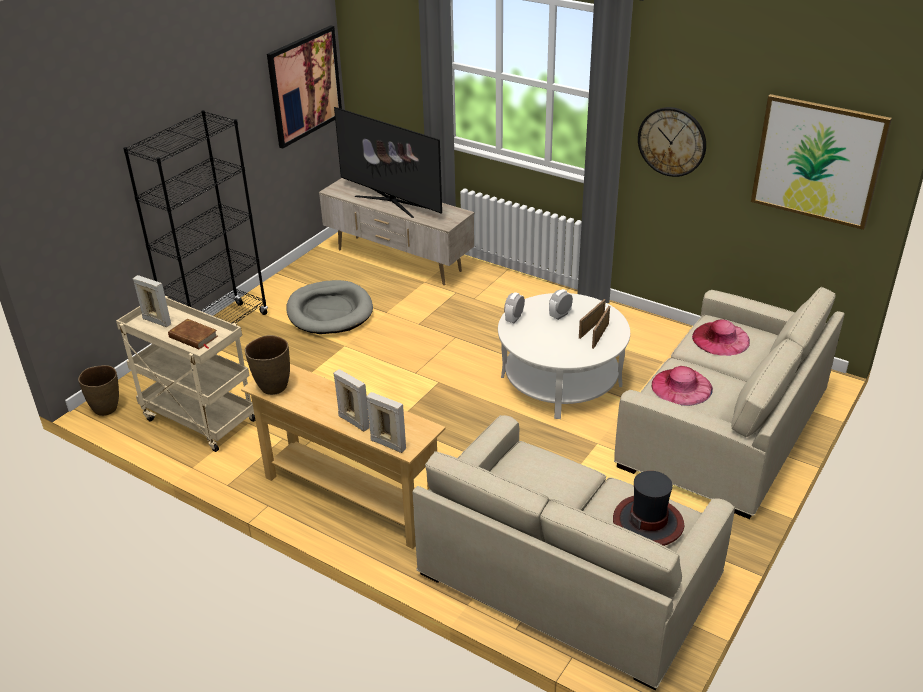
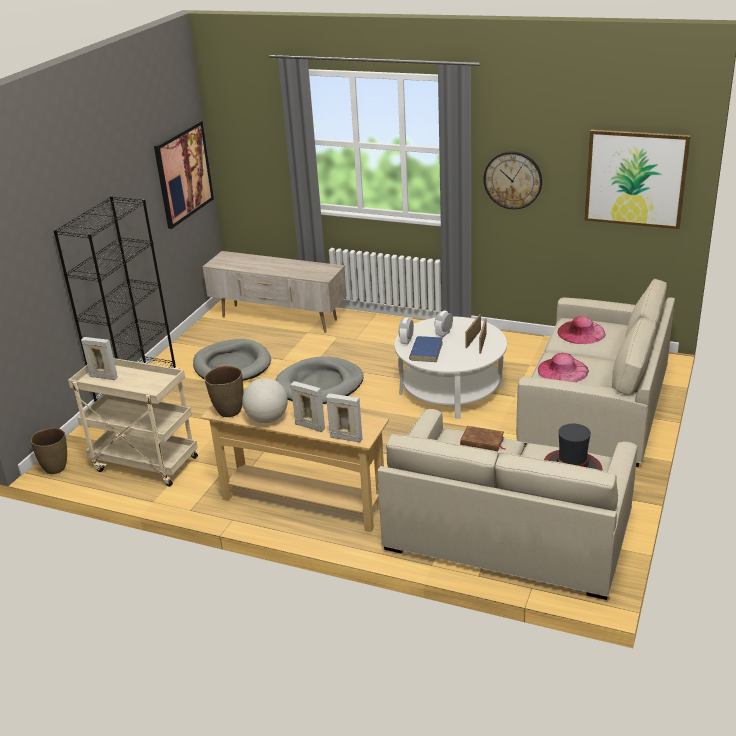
camera: 10 degrees left, 5 degrees down
(193, 337) = (142, 384): brown book -> brown book (482, 441)
(311, 404) = (267, 419): none -> globe
(391, 202) = (270, 266): television -> none
(416, 351) = (320, 385): none -> grey dog bed
(532, 335) = (426, 351): none -> blue book

